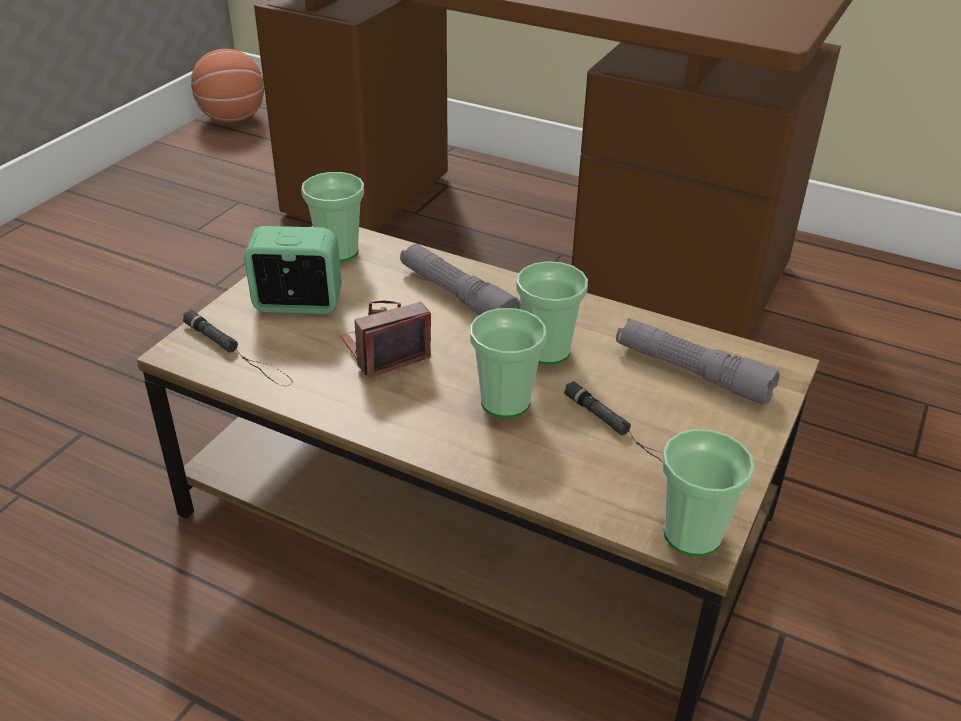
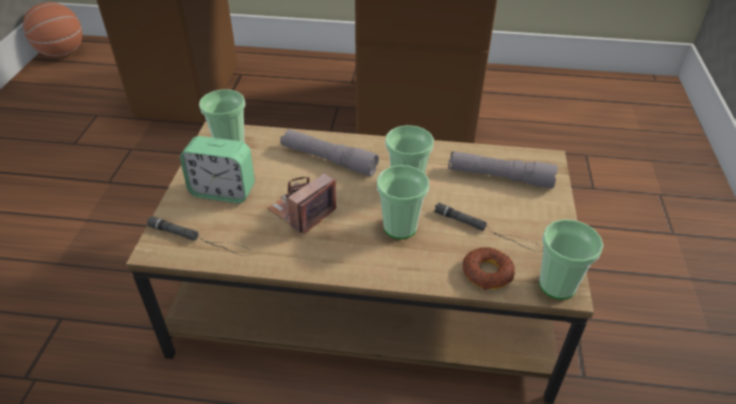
camera: 20 degrees left, 5 degrees up
(298, 304) = (223, 191): alarm clock -> alarm clock turned 150 degrees counterclockwise
(595, 491) = (487, 273): none -> donut

